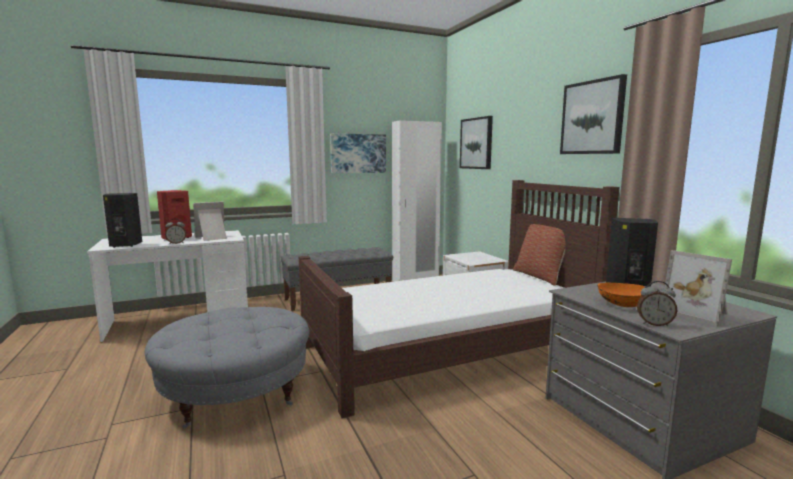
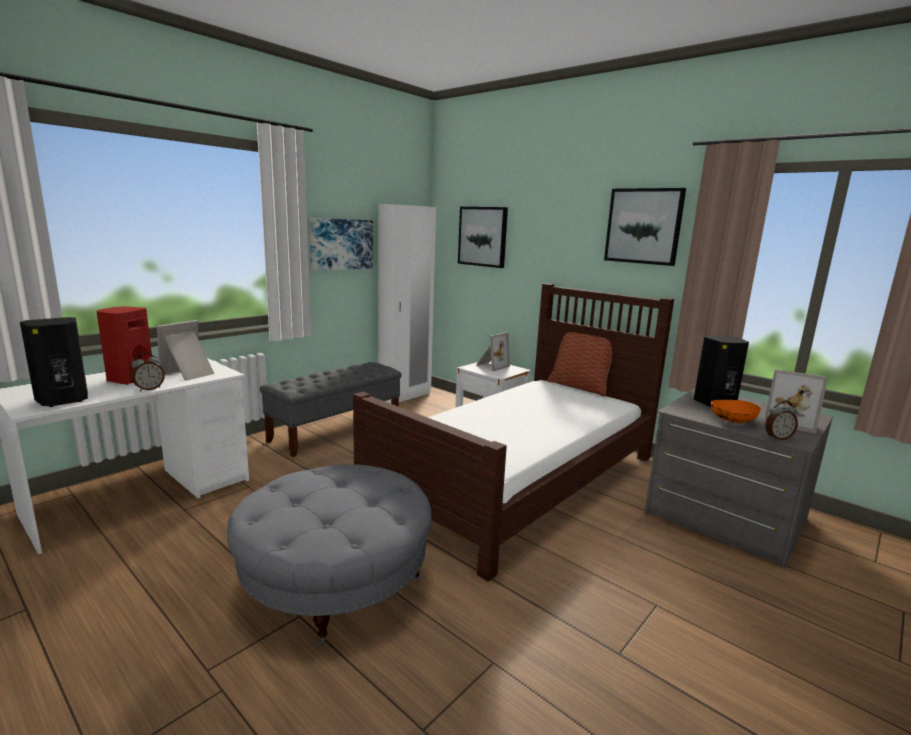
camera: 25 degrees left, 5 degrees up
(475, 256) = (491, 366): none -> picture frame

